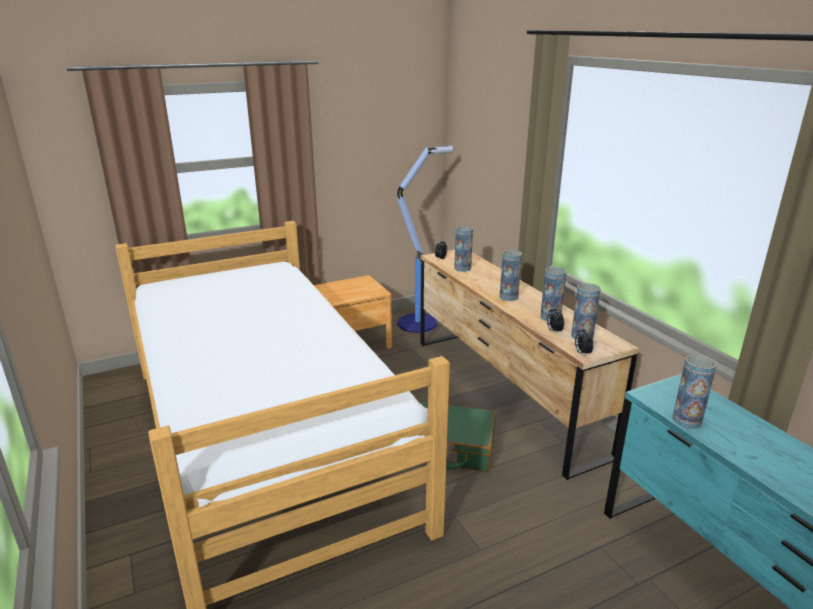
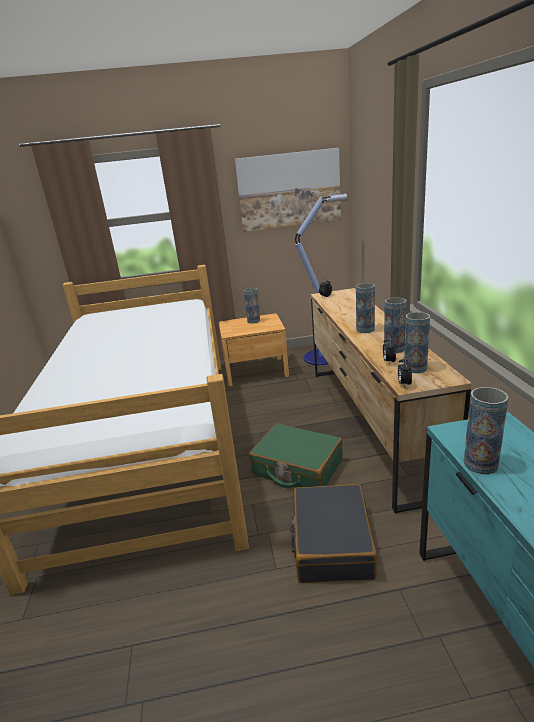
camera: 20 degrees right, 0 degrees up
(384, 136) = (289, 190): none -> picture
(462, 268) = (339, 305): vase -> vase (253, 321)
(521, 516) = (331, 543): none -> black suitcase

